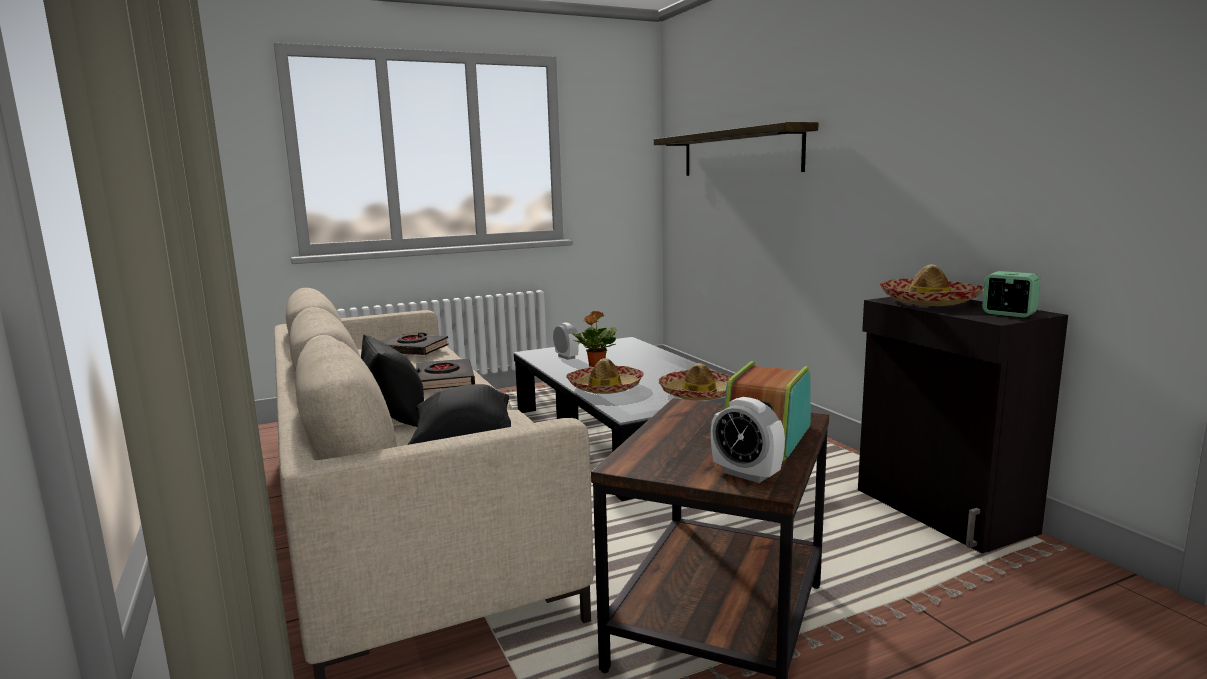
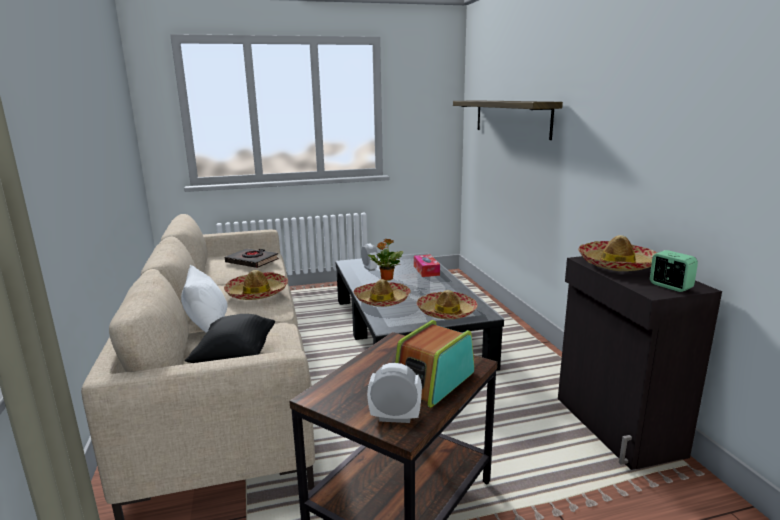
camera: 10 degrees right, 5 degrees up
(396, 418) = (208, 325): black pillow -> white pillow
(444, 380) = (257, 293): black book -> hat
(644, 355) = (426, 270): none -> tissue box
(746, 474) = (395, 417): alarm clock -> alarm clock turned 135 degrees clockwise

